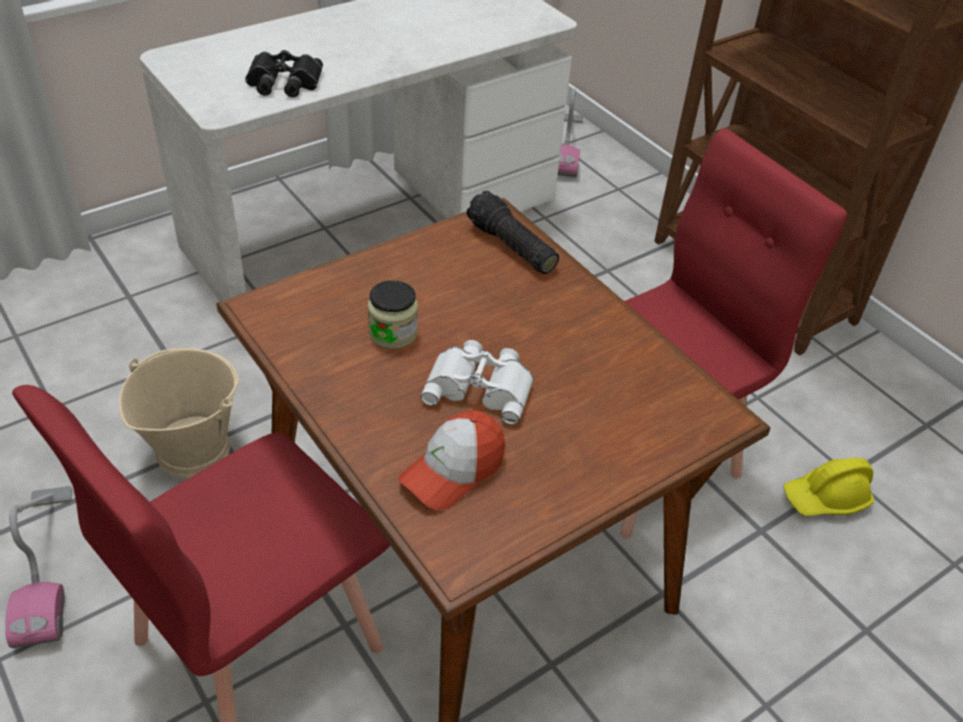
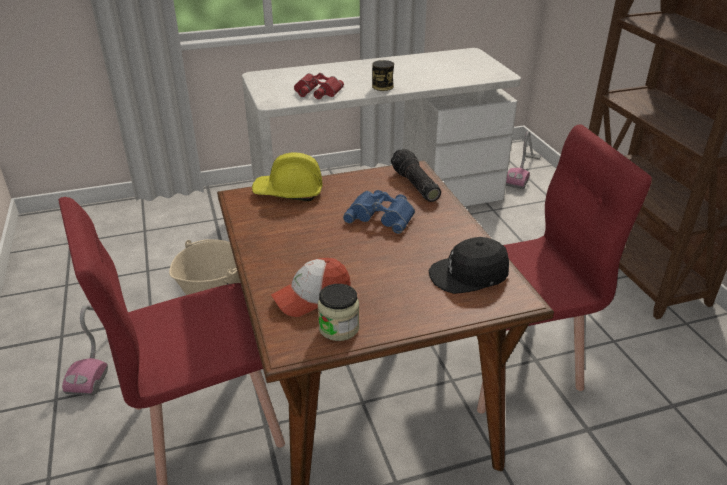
camera: 20 degrees right, 10 degrees down
(283, 82) = (316, 92): black binoculars -> red binoculars
(382, 61) = (382, 86): none -> can
(393, 333) = (314, 220): jar -> jar (339, 328)
(480, 386) = (355, 255): white binoculars -> none
(487, 309) = (382, 215): none -> blue binoculars
(646, 390) = (469, 274): none -> black cap
(826, 498) = (648, 418): yellow hard hat -> yellow hard hat (289, 192)

